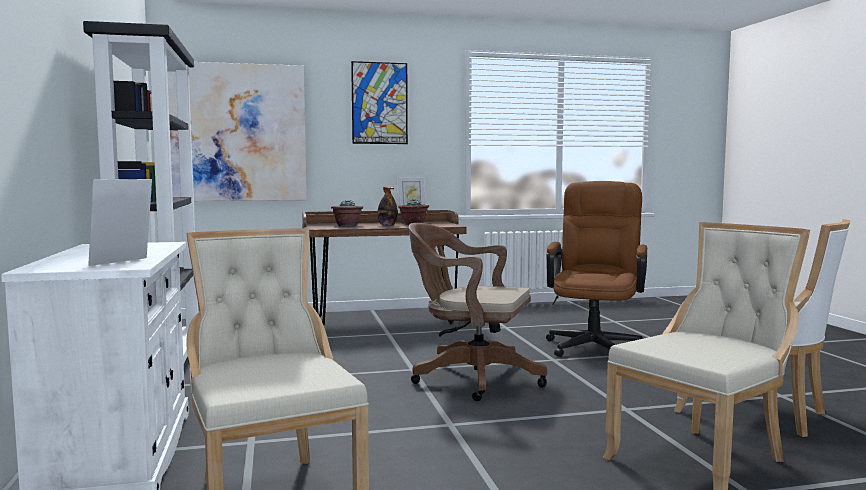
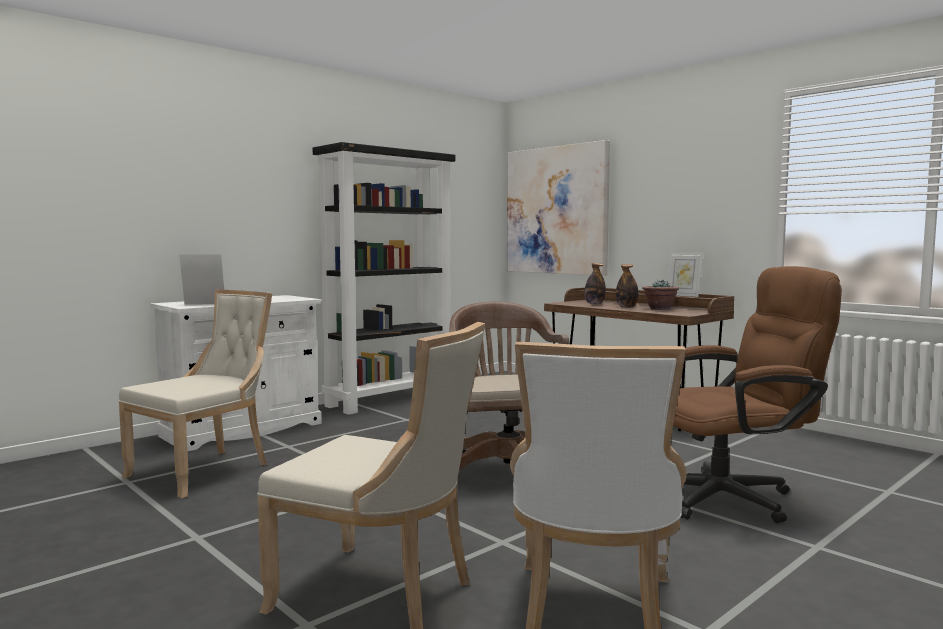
camera: 60 degrees right, 0 degrees up
(347, 226) = (594, 304): potted plant -> bottle
(379, 103) = (678, 170): picture -> none

